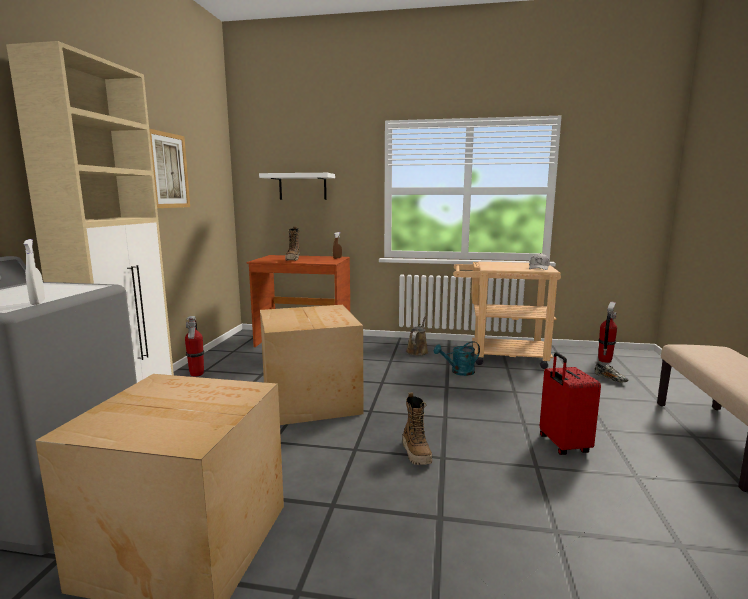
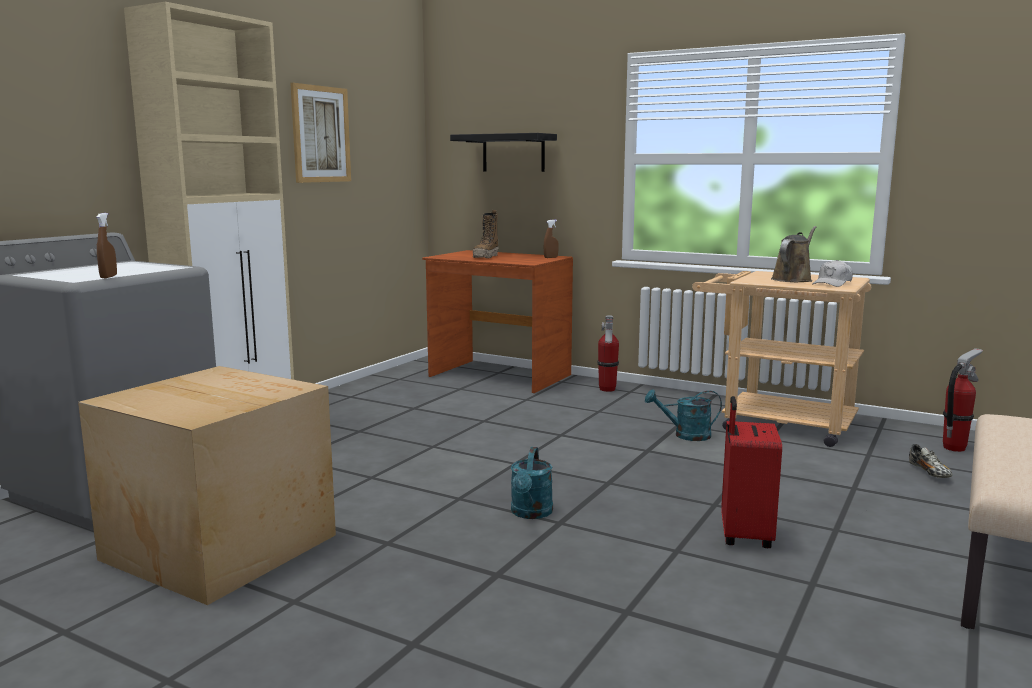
camera: 20 degrees right, 0 degrees up
(38, 302) = (108, 277): white spray bottle -> brown spray bottle
(196, 374) = (337, 399): fire extinguisher -> fire extinguisher (607, 389)
(302, 187) = (513, 153): white shelf -> black shelf
(312, 399) = (452, 442): cardboard box -> none
(416, 453) = (530, 513): boot -> turquoise watering can
(417, 351) = (650, 403): brown watering can -> brown watering can (793, 279)

